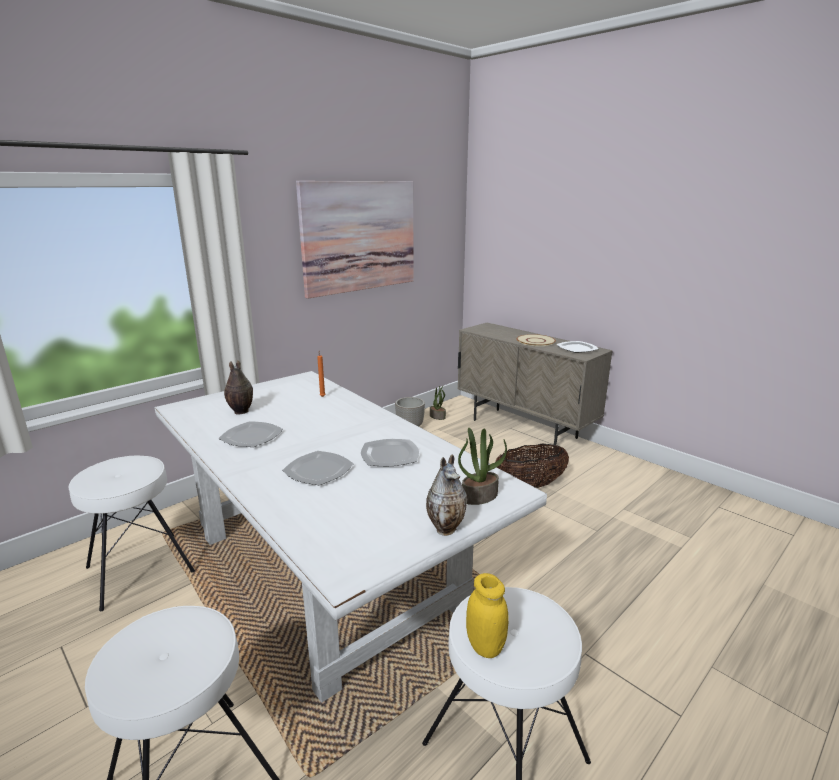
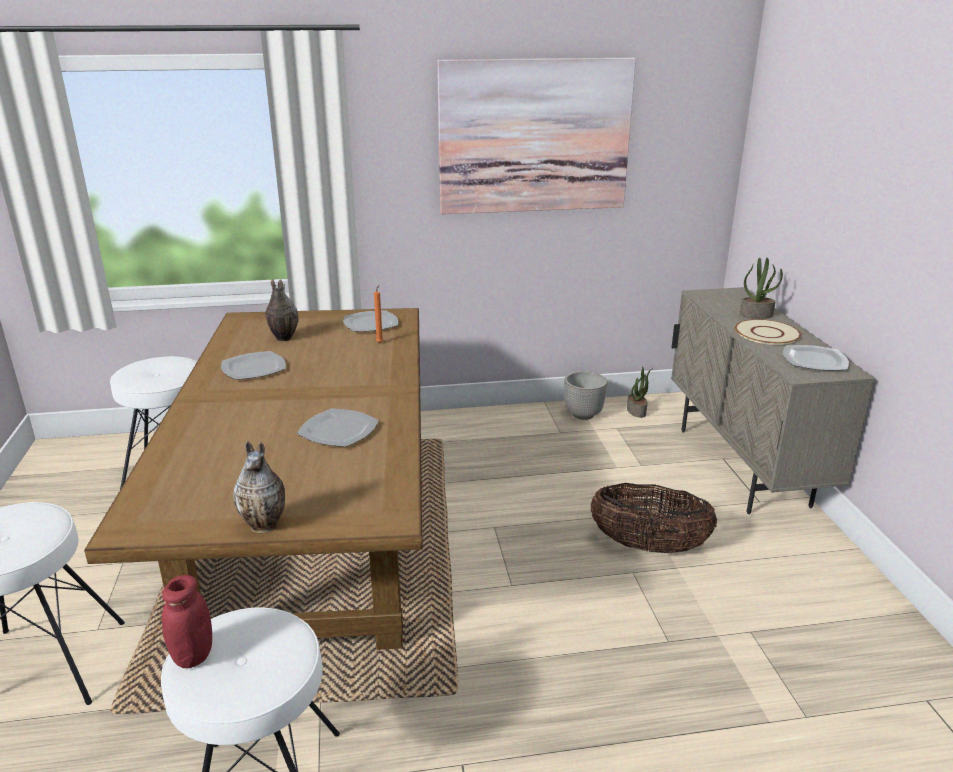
camera: 35 degrees right, 5 degrees up
(317, 470) = (253, 423): plate -> plate (370, 323)
(326, 570) = (313, 543): white dining table -> brown dining table
(479, 496) = (348, 508): potted plant -> potted plant (756, 315)
(485, 646) = (193, 656): yellow jar -> red jar

